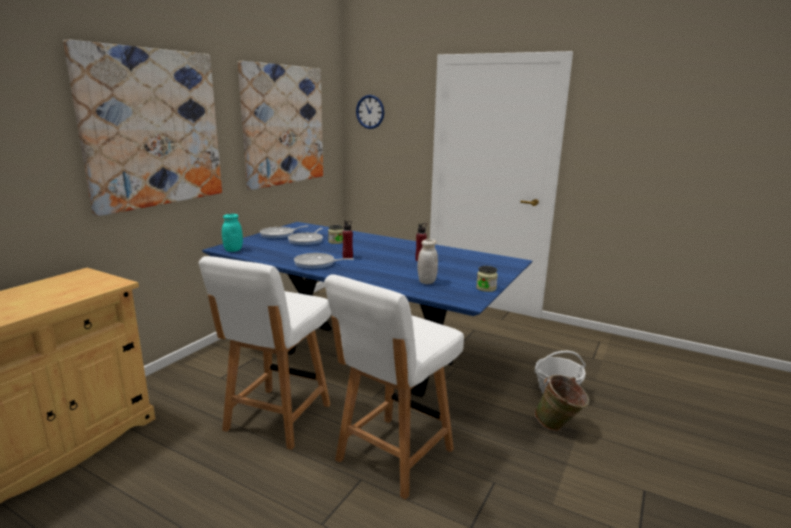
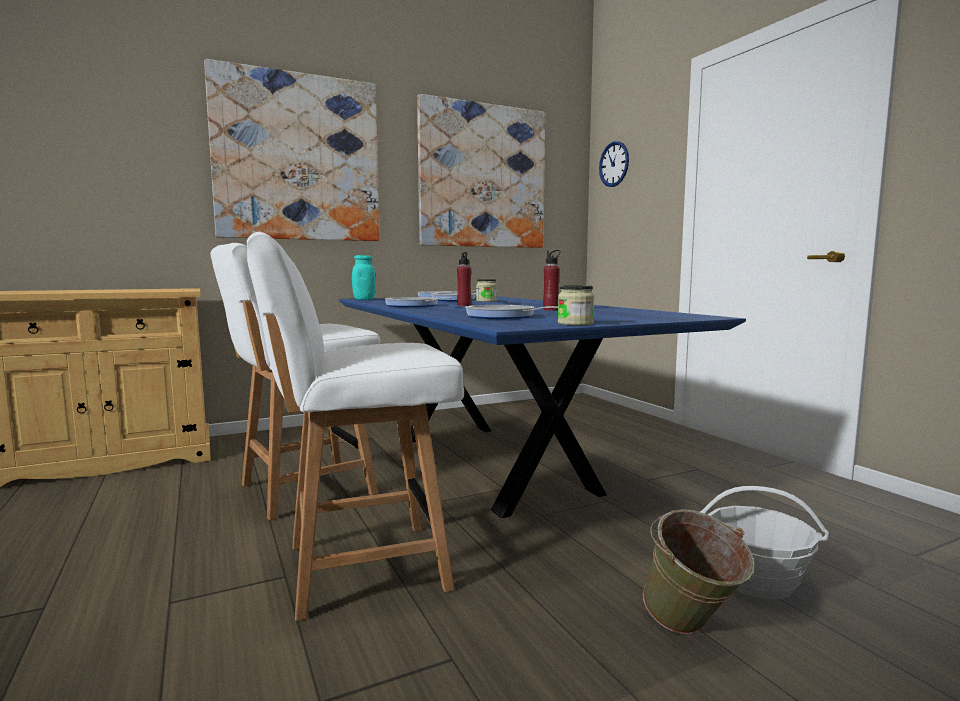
camera: 35 degrees right, 10 degrees down
(427, 281) = (503, 316): white jar -> frying pan

